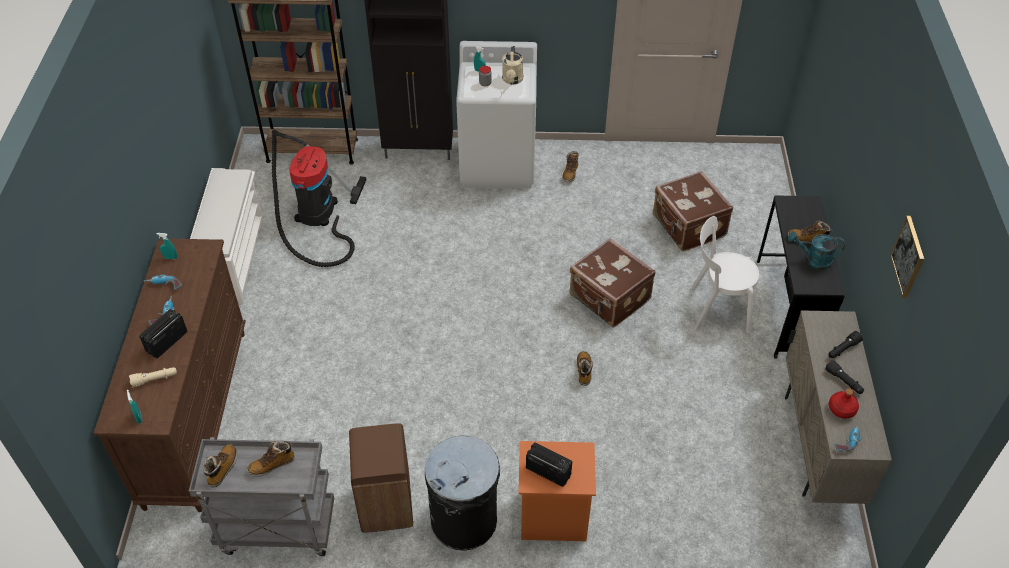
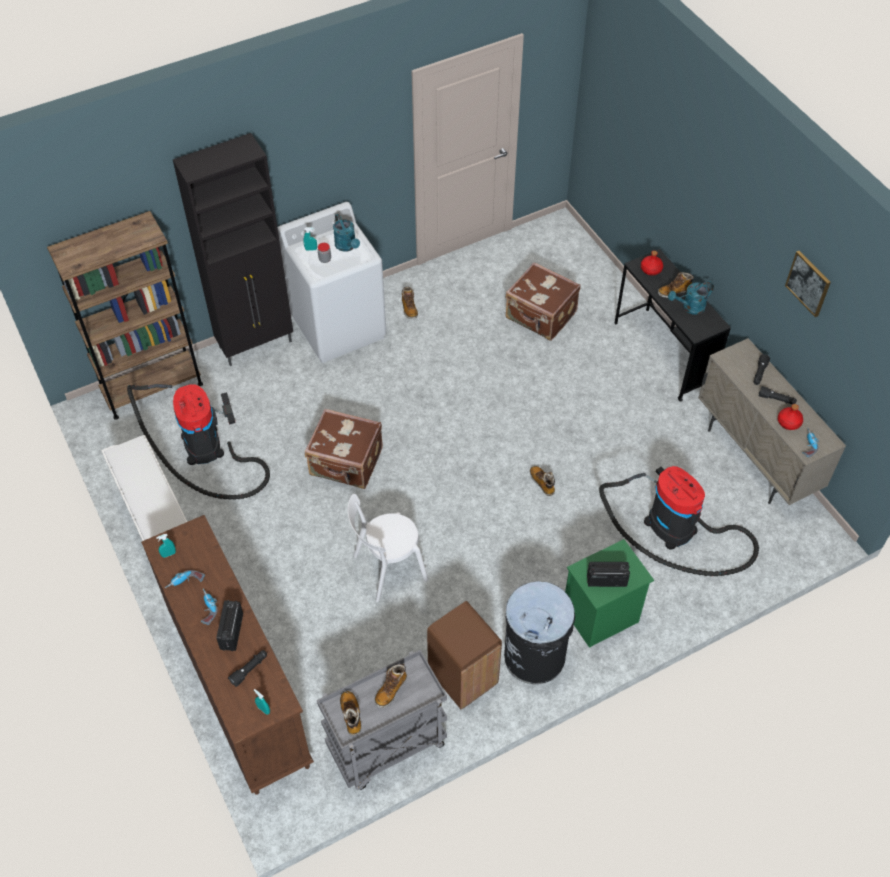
camera: 30 degrees left, 5 degrees up
(155, 379) = (249, 669): beige flashlight -> black flashlight
(512, 80) = (347, 246): beige watering can -> turquoise watering can
(552, 517) = (600, 617): orange nightstand -> green nightstand
(609, 299) = (519, 410): brown suitcase -> brown suitcase (346, 463)
(685, 474) = (675, 530): none -> vacuum cleaner
(716, 309) = (610, 379): white chair -> white chair (387, 569)
(797, 210) = (651, 269): none -> red bottle

